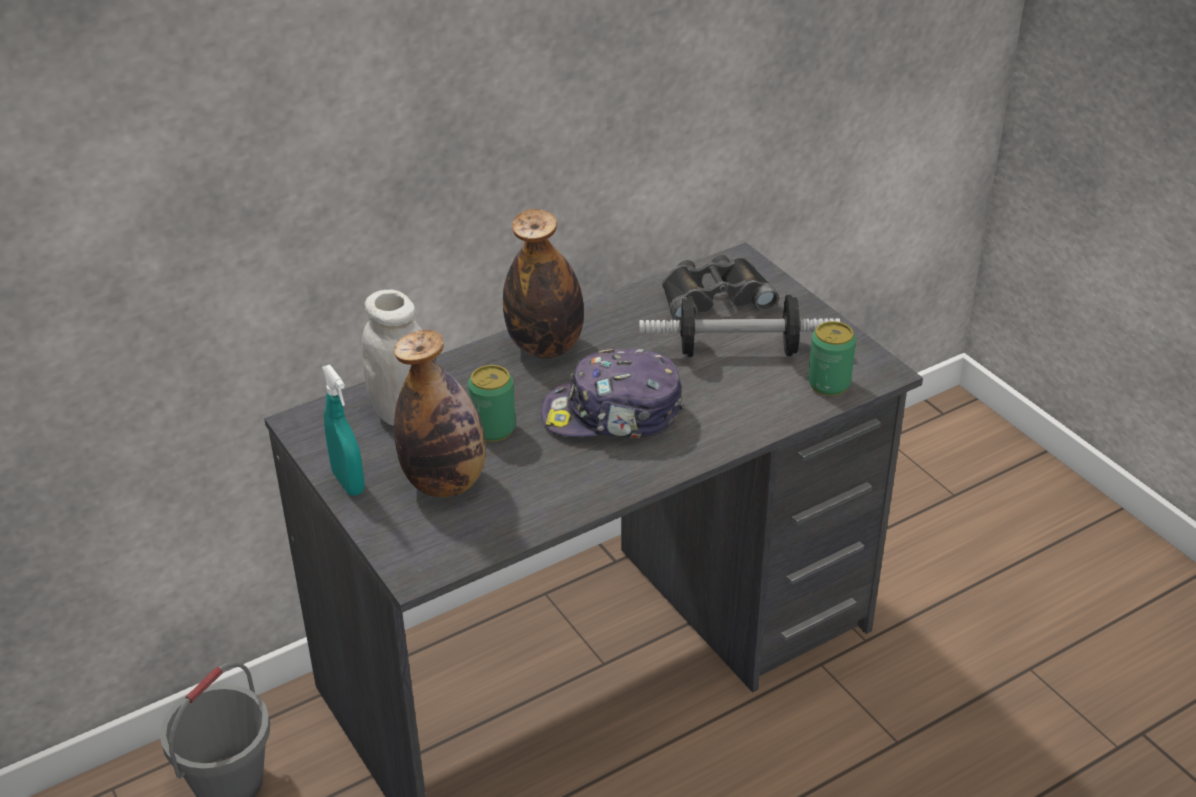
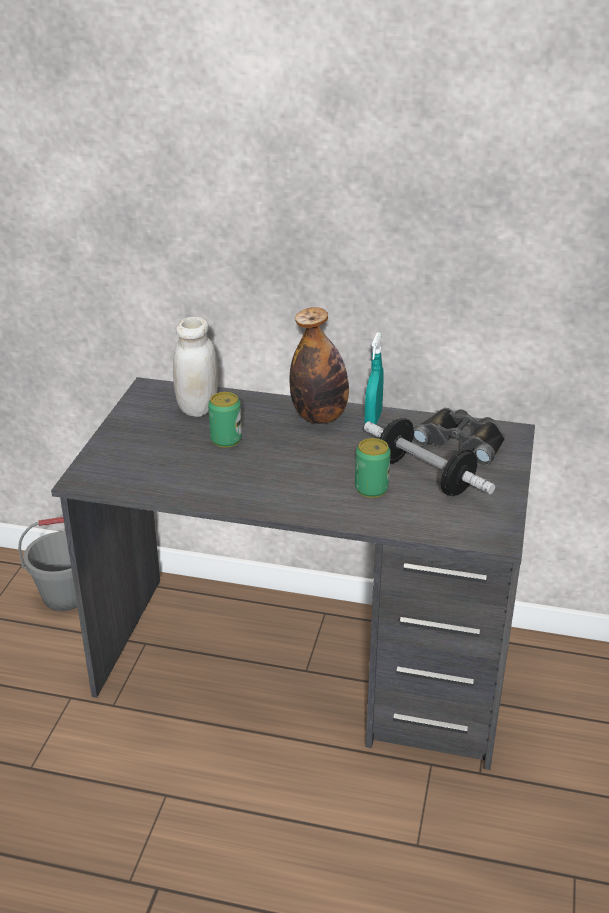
camera: 45 degrees right, 5 degrees down
(348, 482) = (121, 424): turquoise spray bottle -> turquoise spray bottle (373, 419)
(445, 482) = (161, 450): bottle -> none
(613, 415) = (296, 468): cap -> none
(829, 384) = (450, 524): can -> can (371, 488)

